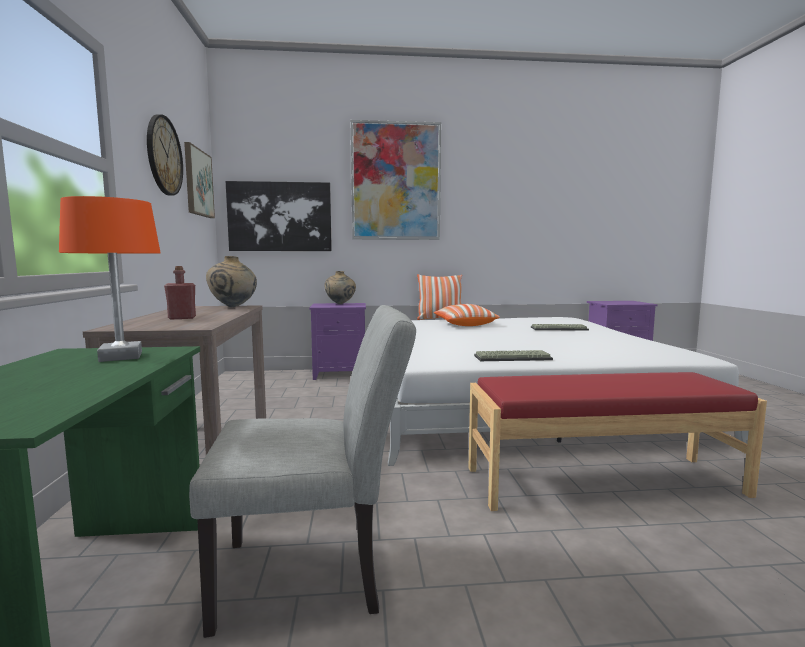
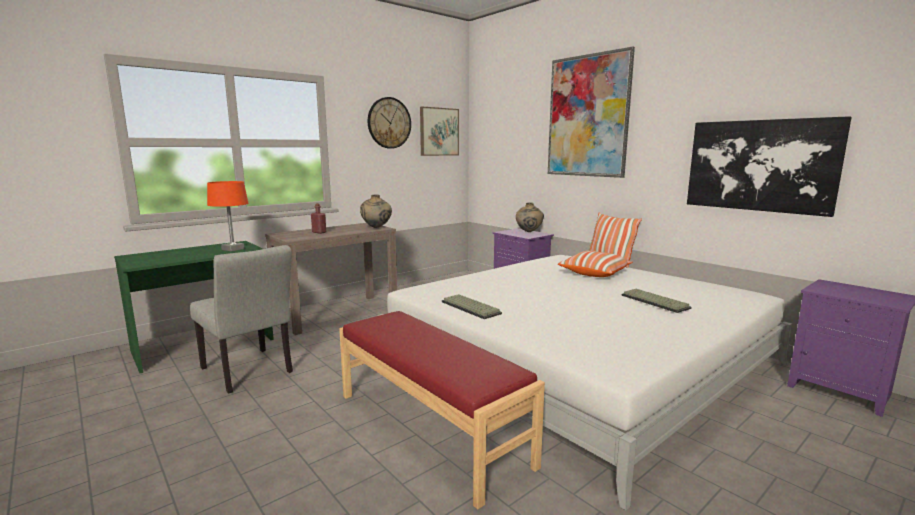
camera: 55 degrees right, 5 degrees up
(280, 217) = (502, 152): picture -> picture (760, 165)

